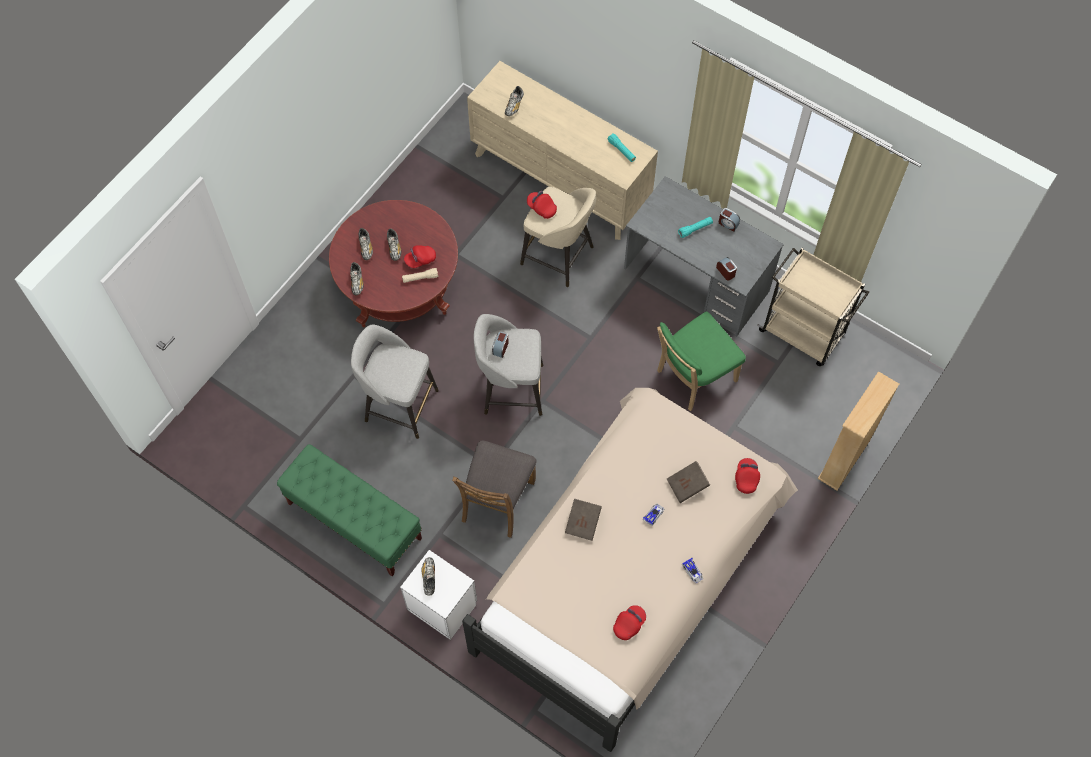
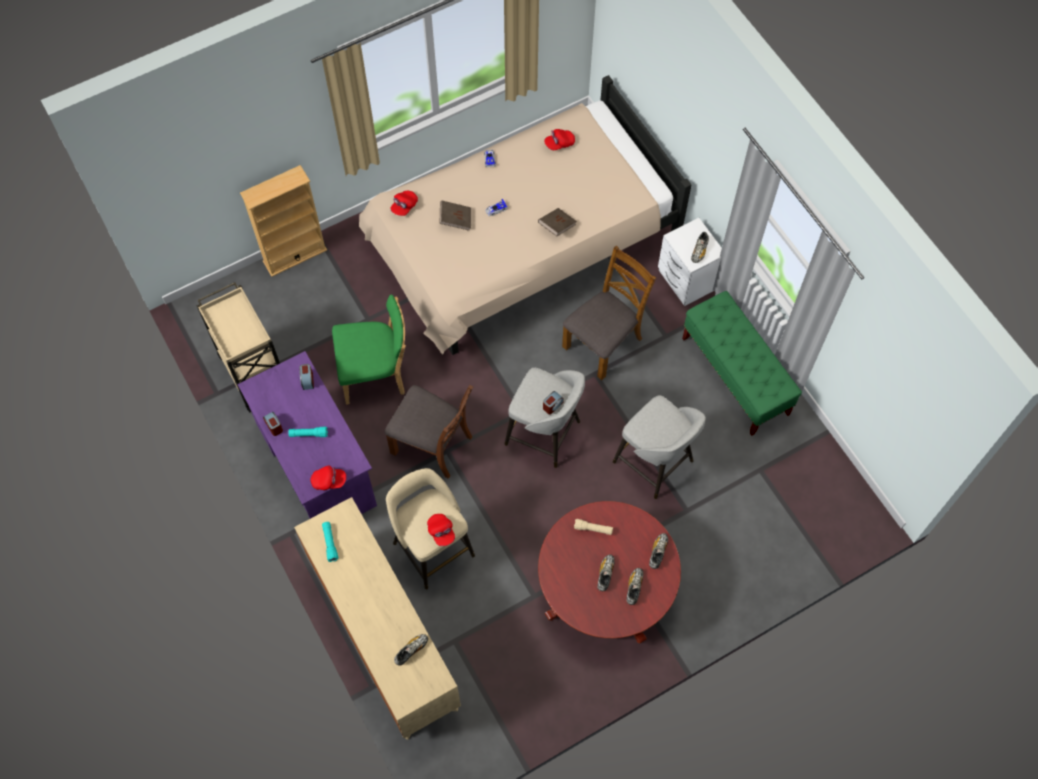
camera: 155 degrees left, 0 degrees up
(420, 260) = (584, 549): red cap -> red cap (329, 481)
(606, 338) = (433, 444): none -> brown chair
(696, 280) = (316, 464): grey desk -> purple desk

